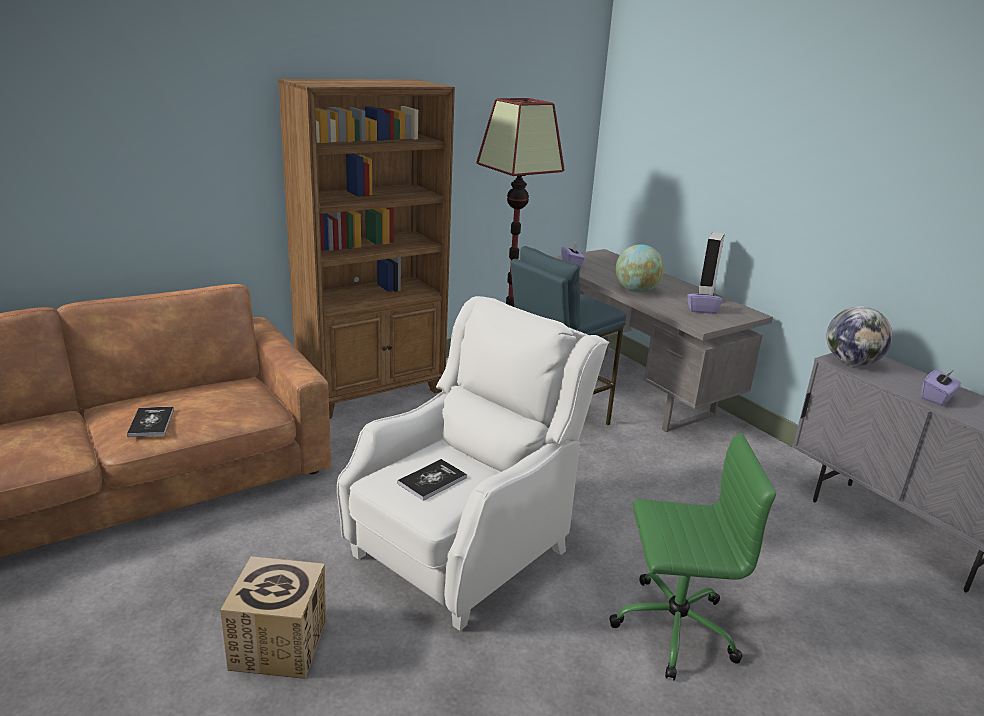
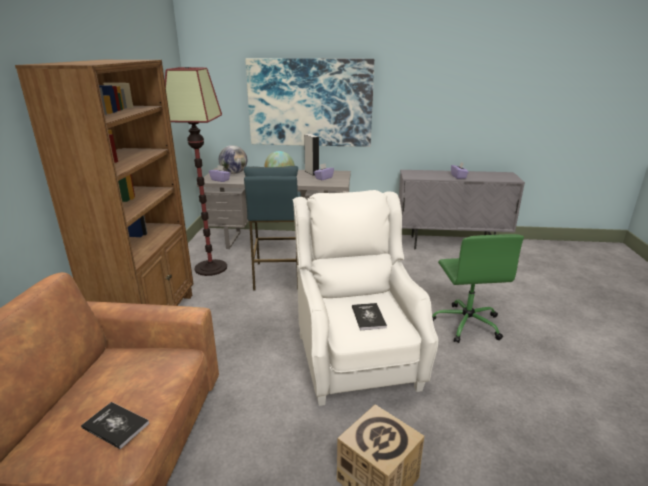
camera: 50 degrees left, 0 degrees up
(672, 627) = (466, 323): green office chair -> green office chair turned 135 degrees clockwise
(741, 183) = (310, 103): none -> picture
(851, 363) = (415, 176): globe -> globe (234, 173)

